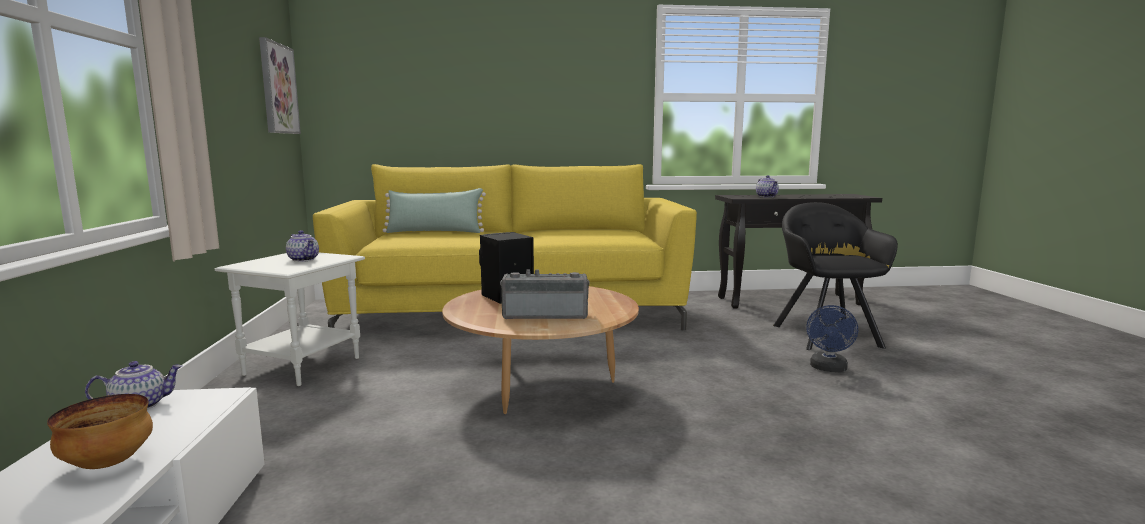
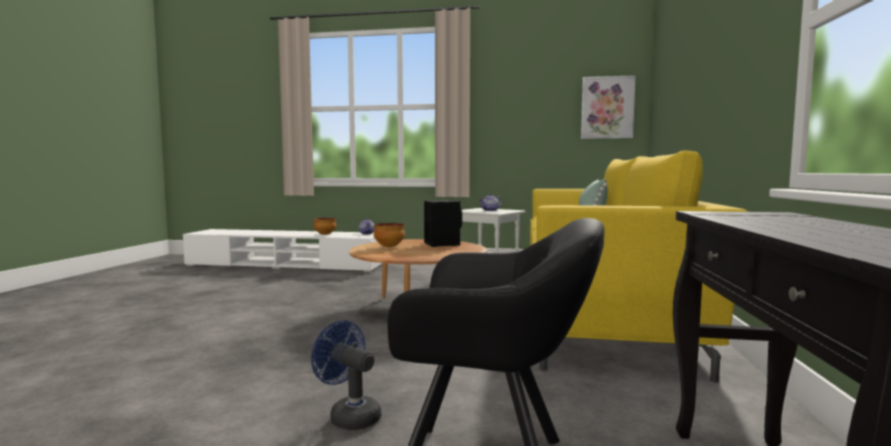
camera: 105 degrees right, 5 degrees down
(545, 315) = (389, 247): radio -> bowl
(767, 197) = (765, 220): teapot -> none

